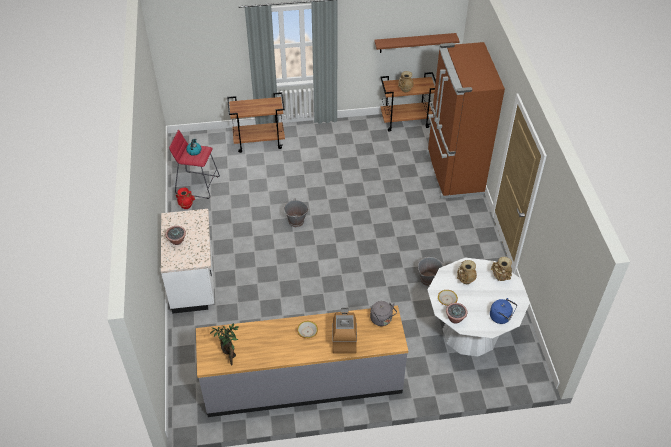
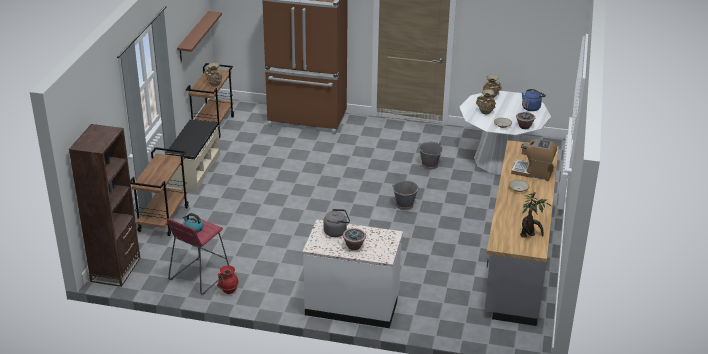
camera: 70 degrees left, 15 degrees down
(189, 141) = (116, 269): none -> brown bookcase
(296, 221) = (307, 220): grey bucket -> grey bucket (405, 205)
(333, 134) = (194, 170): none -> beige bench
(382, 320) = (521, 150): grey kettle -> grey kettle (336, 231)

